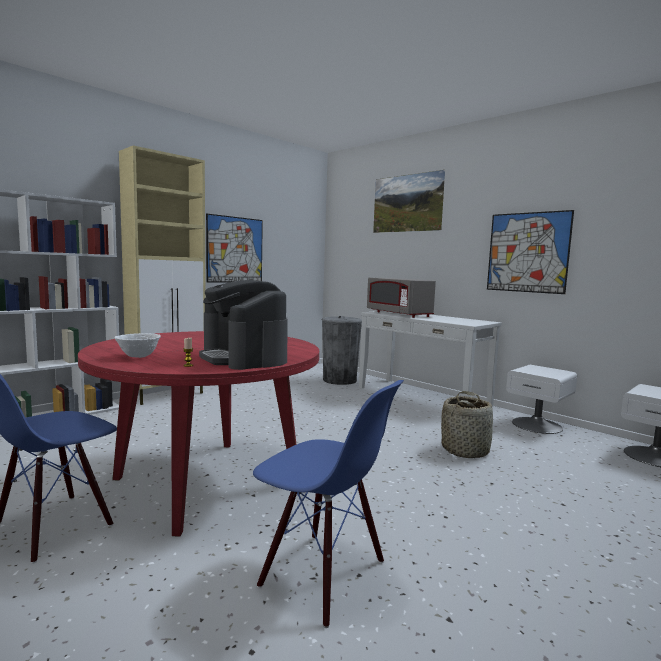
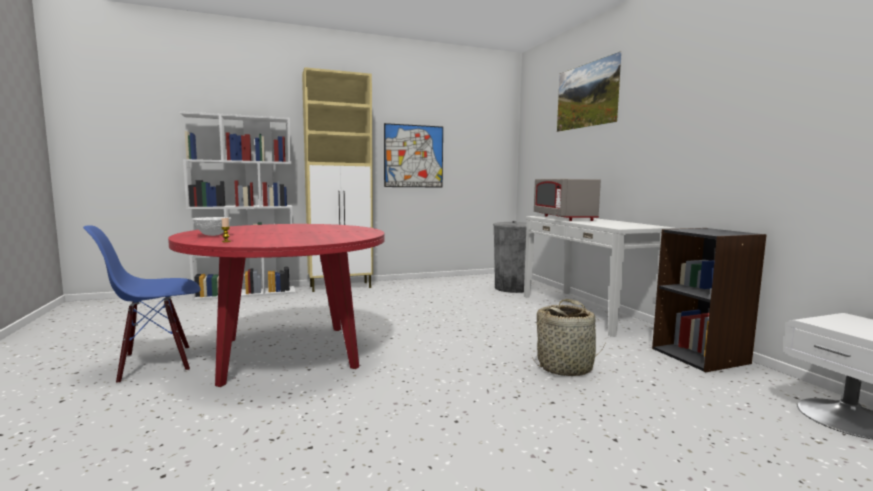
camera: 25 degrees right, 0 degrees up
(244, 358) = (285, 240): coffee machine -> none
(322, 575) = (281, 439): blue chair -> none
(527, 252) = (705, 139): picture -> none
(537, 425) = (700, 356): white nightstand -> black bookcase

